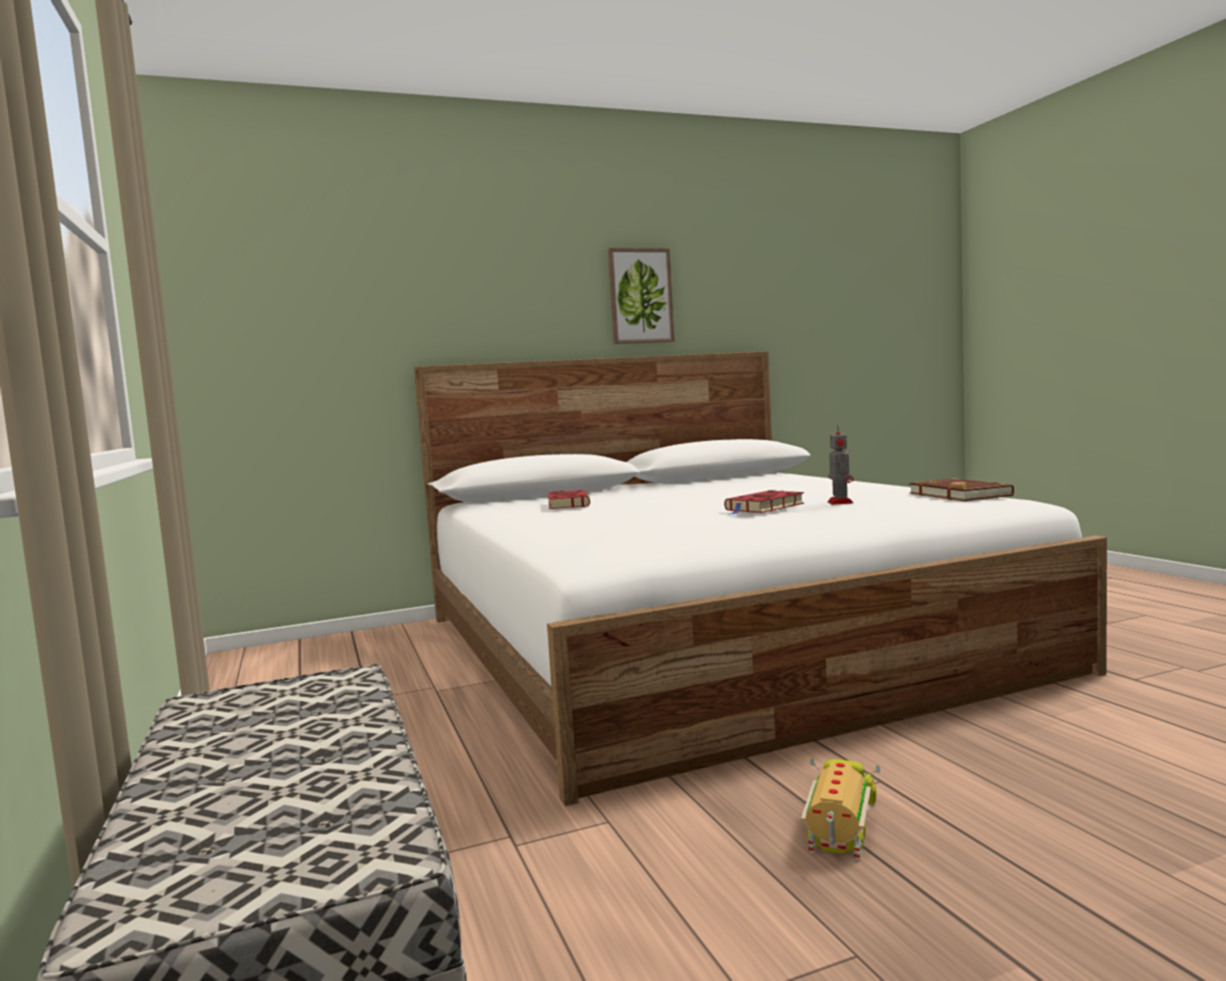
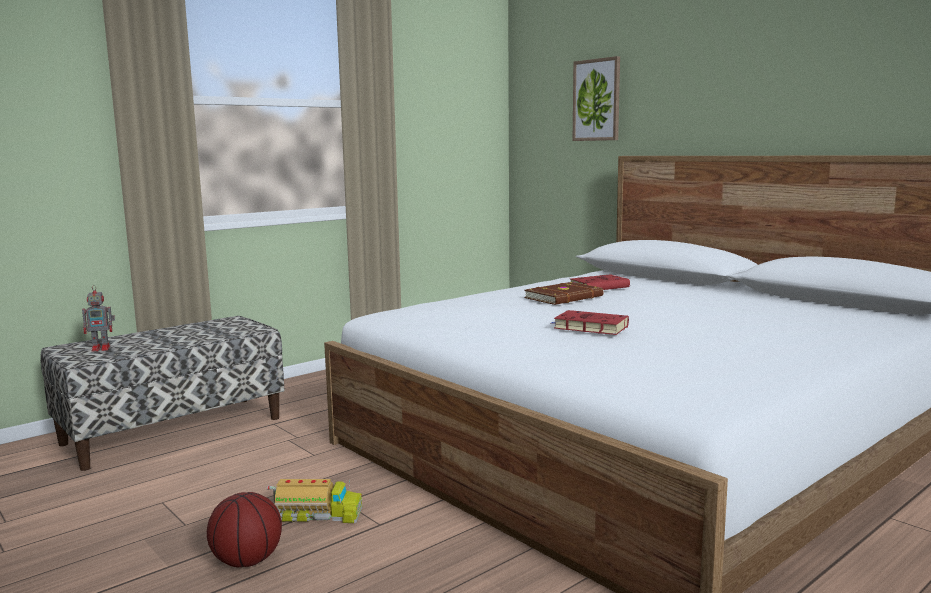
camera: 70 degrees right, 5 degrees up
(640, 296) = (836, 86): picture -> picture (597, 100)
(839, 502) = (645, 345): toy robot -> toy robot (102, 348)
(960, 494) = (732, 380): brown book -> brown book (565, 297)
(993, 883) = (246, 561): none -> basketball

